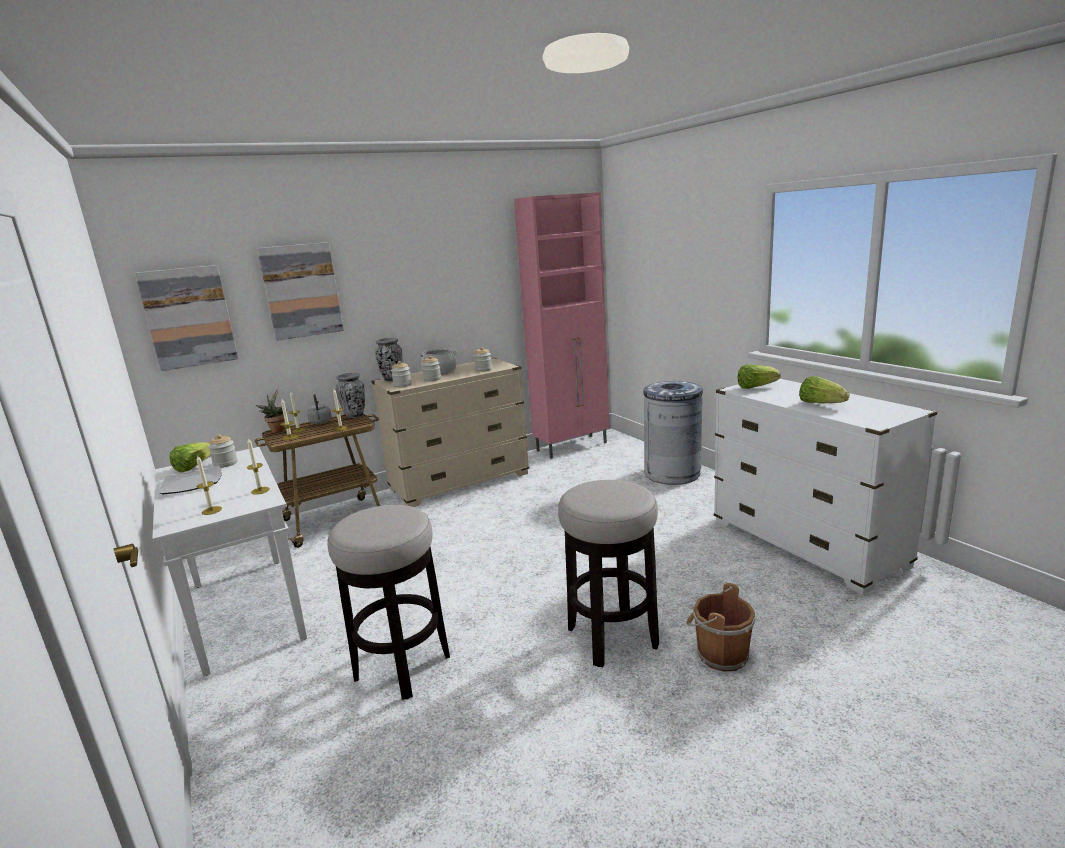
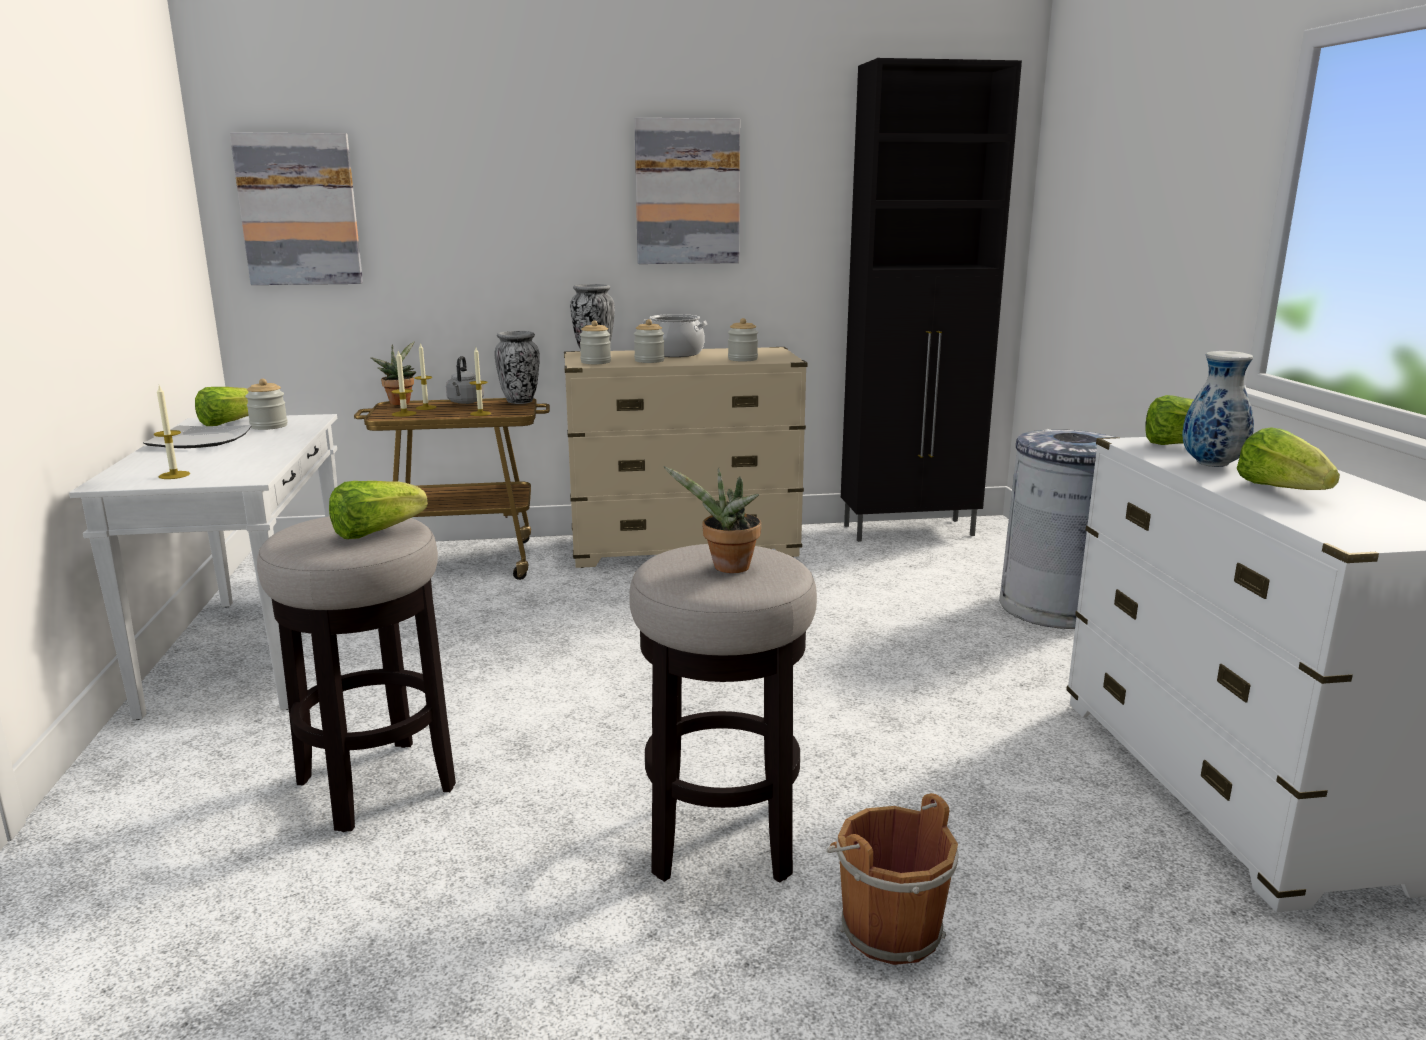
camera: 20 degrees right, 0 degrees up
(260, 490) = (261, 464): candle -> none
(301, 291) = (470, 189): picture -> picture (687, 192)
(399, 518) = (376, 532): none -> lettuce
(573, 446) = (910, 530): pink cabinet -> black cabinet
(611, 495) = (726, 568): none -> potted plant
(779, 396) = (1210, 465): none -> vase

